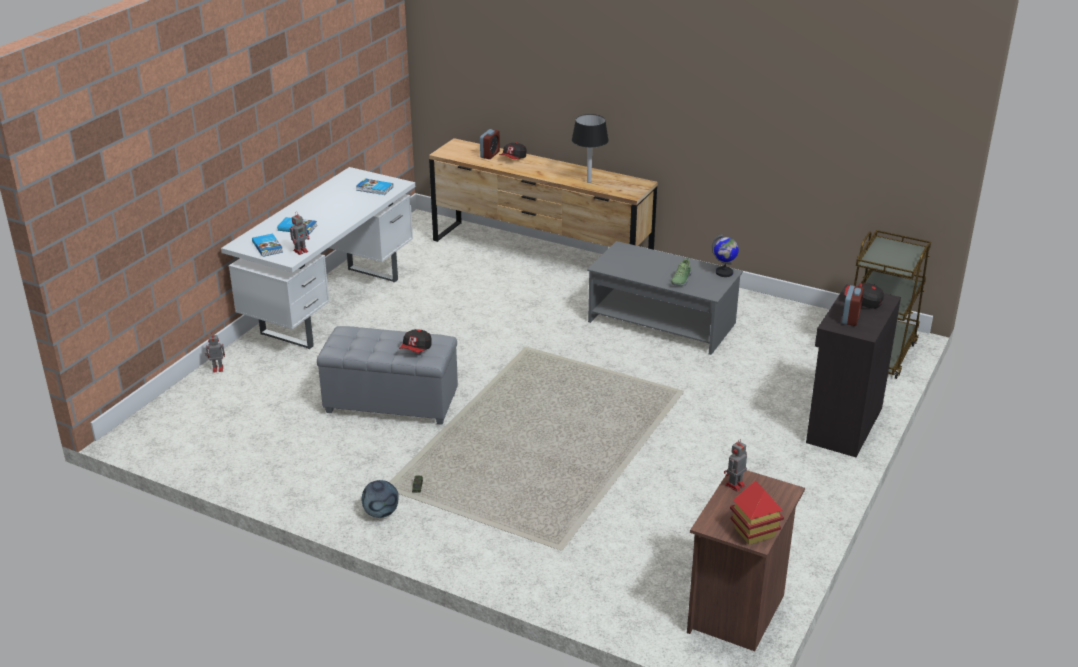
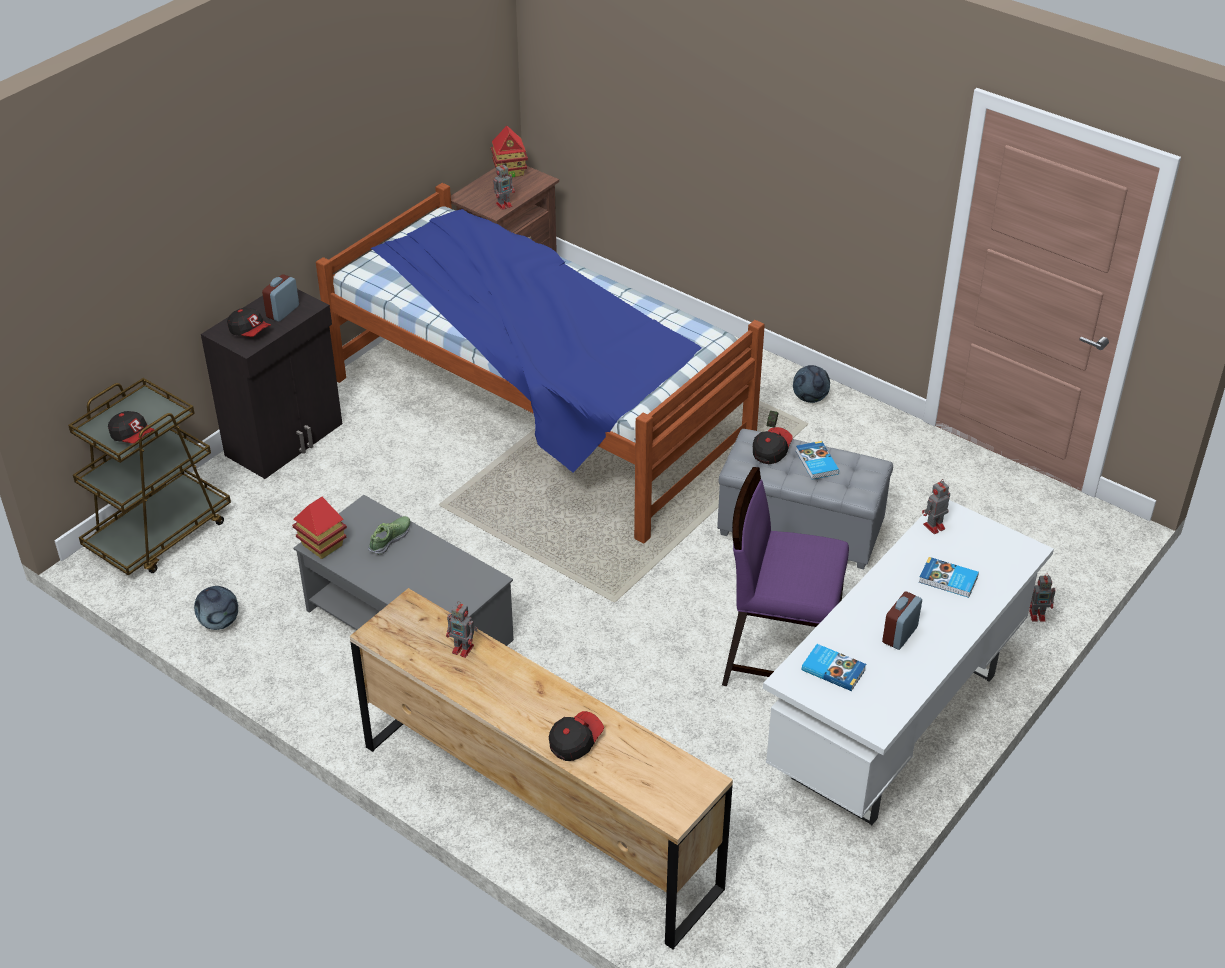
camera: 170 degrees left, 10 degrees up
(268, 247) = (983, 541): book -> book (816, 463)
(406, 329) = (779, 658): none -> purple chair
(490, 154) = (616, 762): alarm clock -> alarm clock (899, 635)
(589, 181) = (464, 649): black table lamp -> toy robot
(638, 472) = (537, 411): none -> bed
(724, 273) = (322, 545): globe -> toy house
(788, 312) = (219, 623): none -> football
(883, 248) = (132, 436): none -> cap

